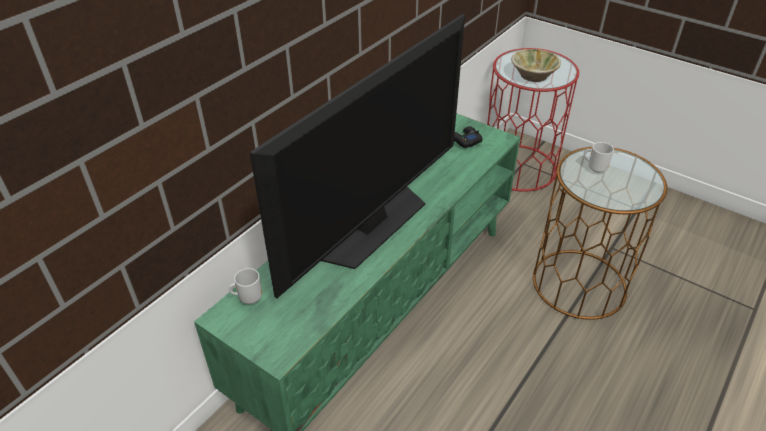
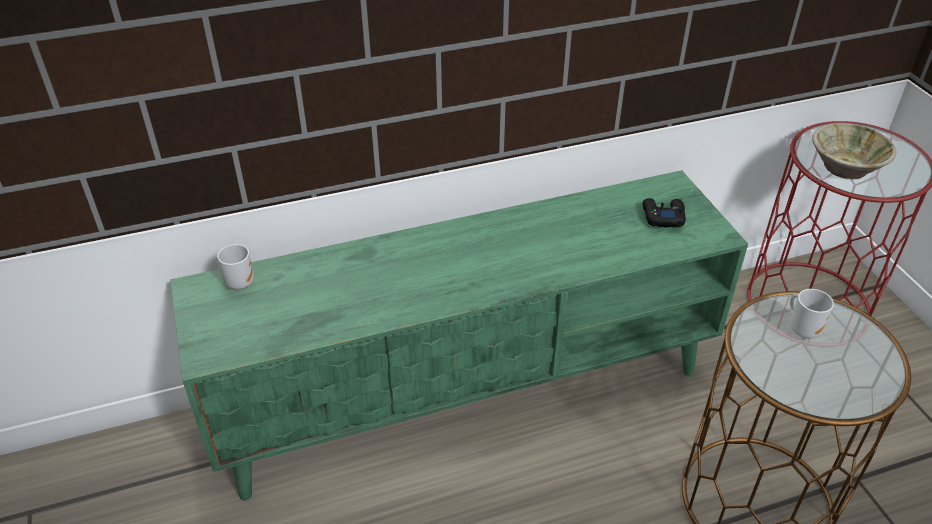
camera: 35 degrees right, 0 degrees up
(372, 224) = (442, 266): television -> none

